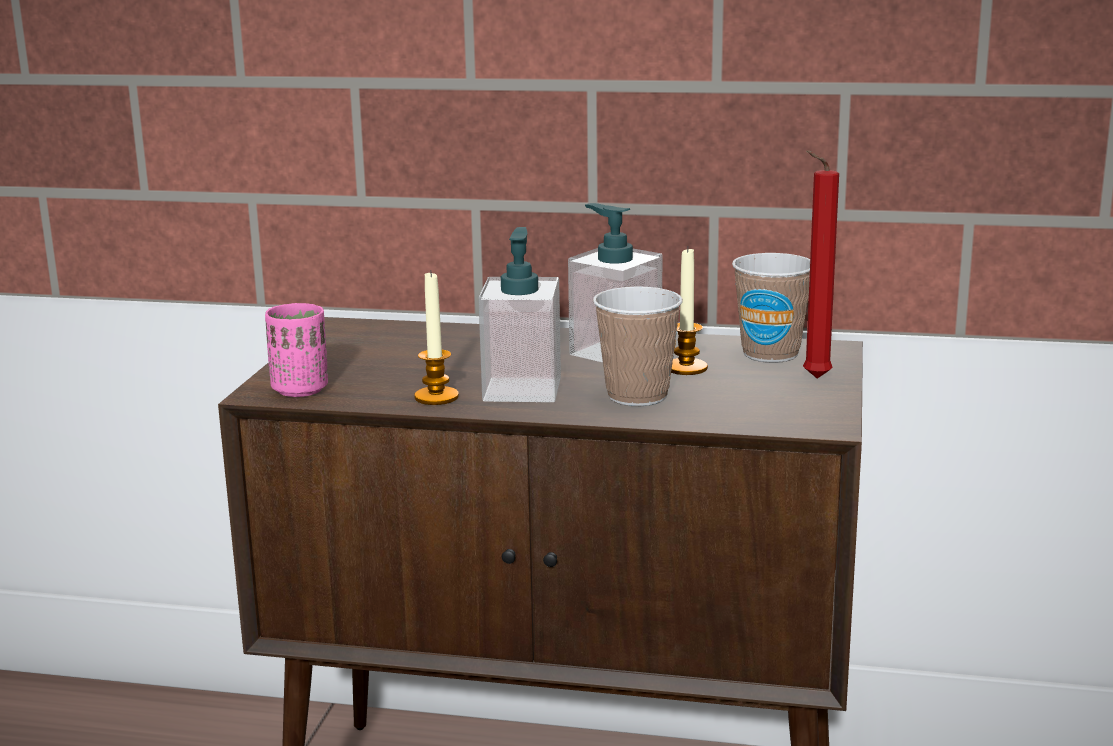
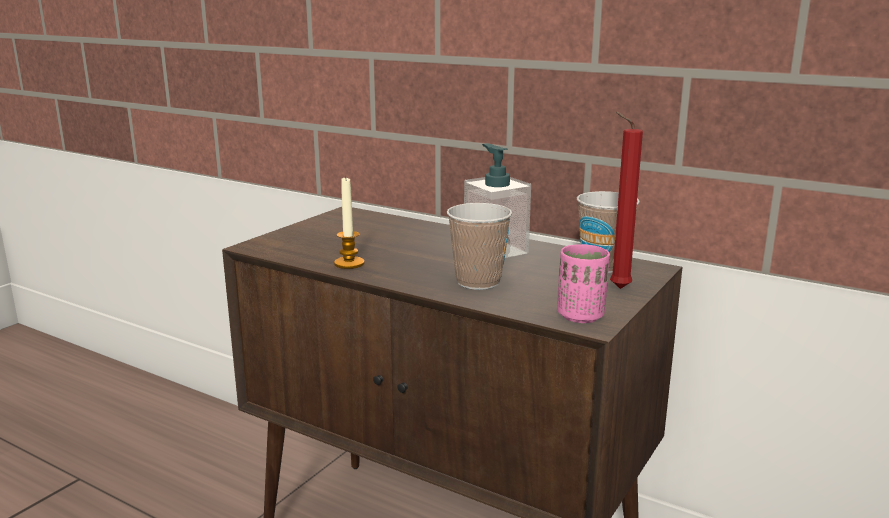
camera: 20 degrees right, 0 degrees up
(300, 389) = (276, 247): pink cup -> pink cup (580, 316)
(522, 389) = (408, 266): soap dispenser -> none
(686, 368) = (532, 268): candle -> none

